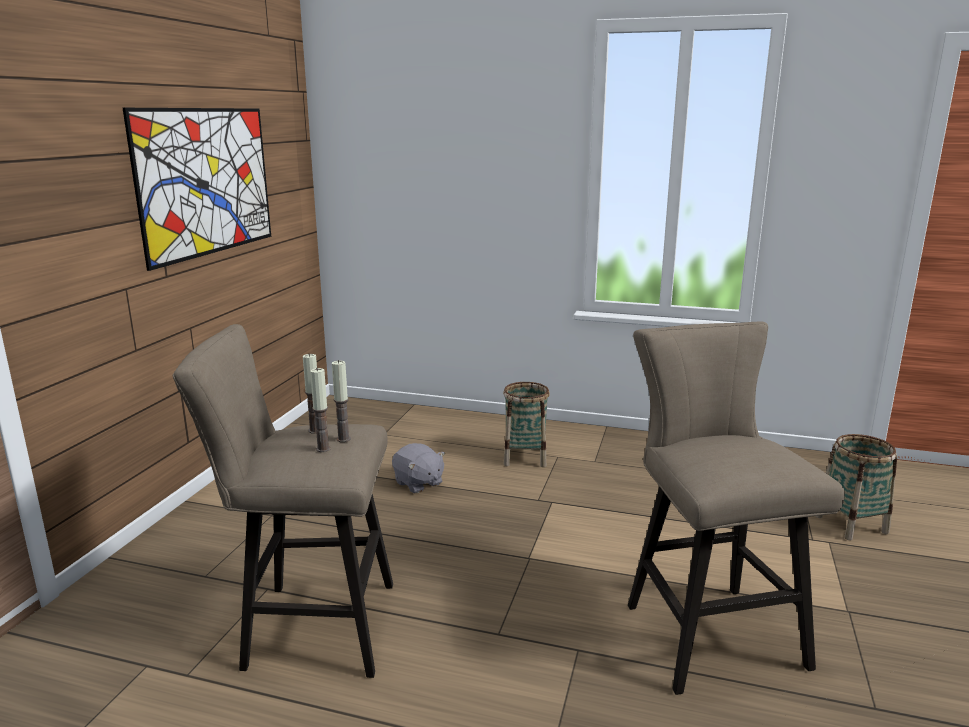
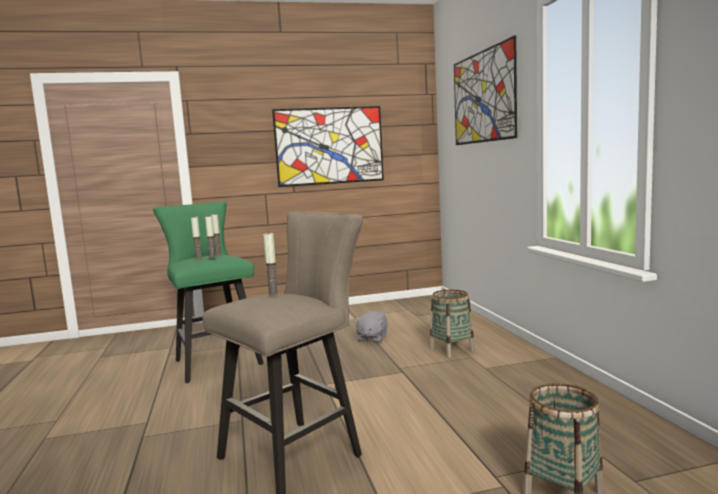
camera: 60 degrees right, 10 degrees down
(309, 627) = (215, 361): beige stool -> green stool
(459, 120) = (482, 97): none -> picture
(718, 447) = (273, 294): none -> candle

